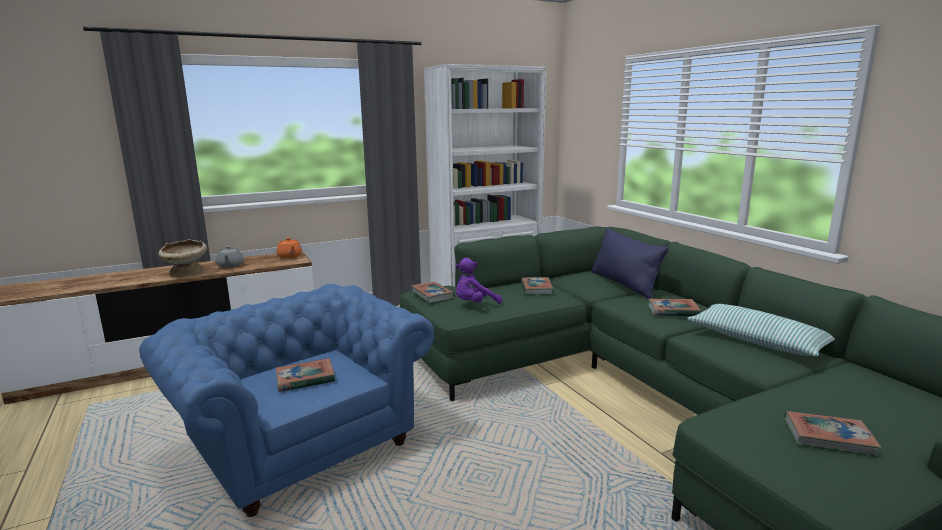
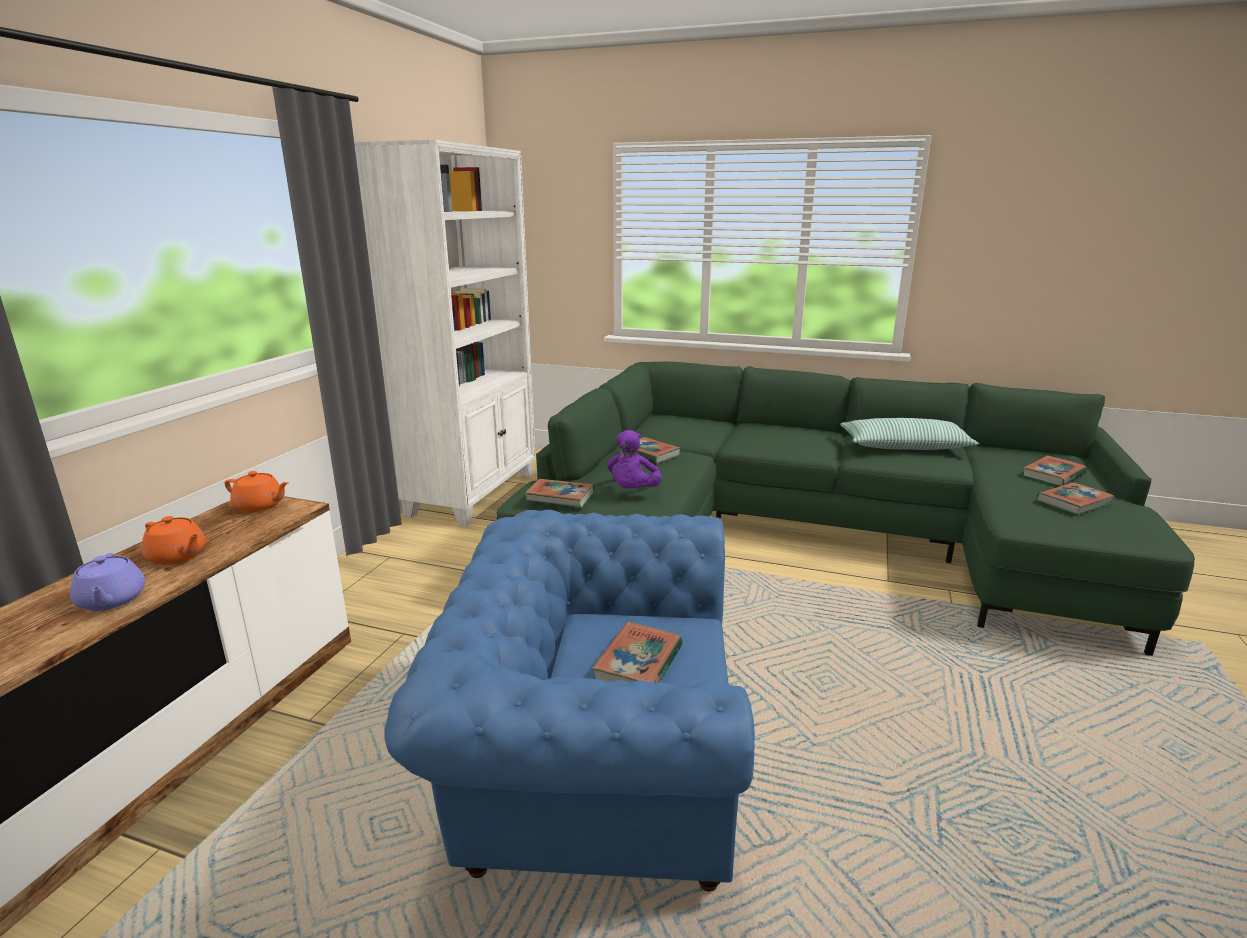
camera: 45 degrees left, 5 degrees up
(187, 273) = (111, 601): beige bowl -> purple teapot
(230, 266) = (178, 557): grey teapot -> orange teapot
(623, 284) = (710, 425): blue pillow -> none
(673, 311) = (806, 440): book -> book (1053, 475)

